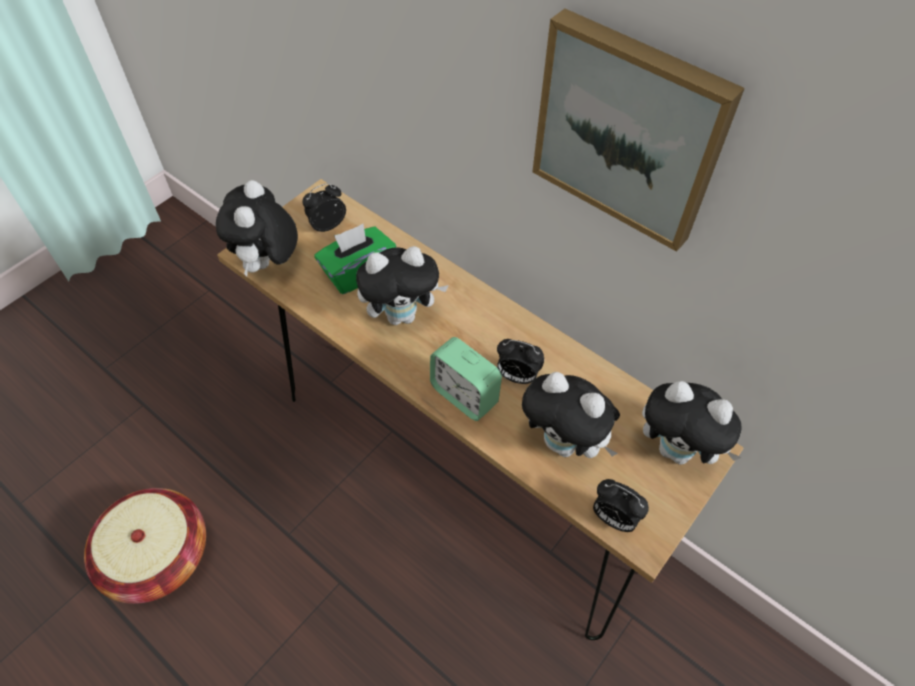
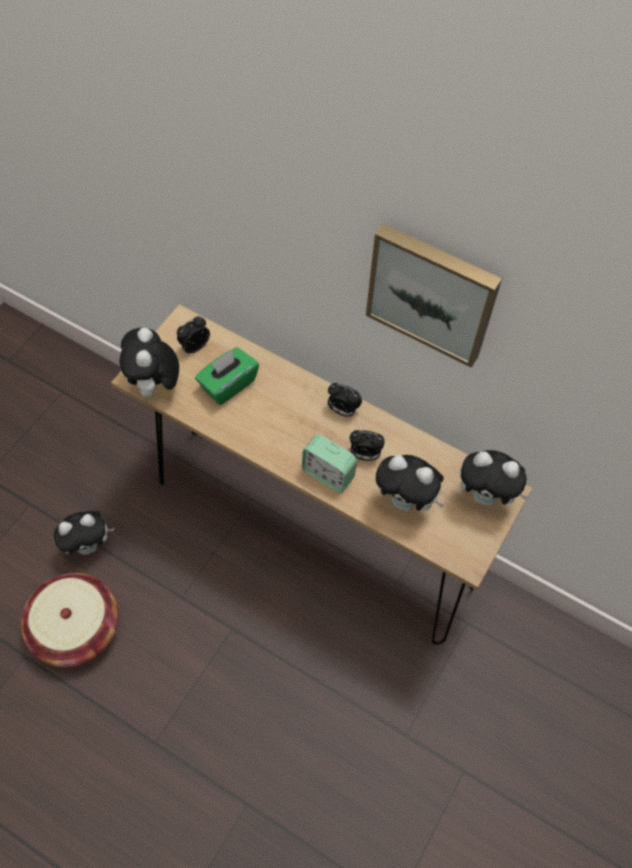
camera: 10 degrees left, 5 degrees up
(402, 315) = (270, 416): plush toy -> plush toy (89, 545)
(613, 518) = (446, 550): alarm clock -> alarm clock (342, 410)

